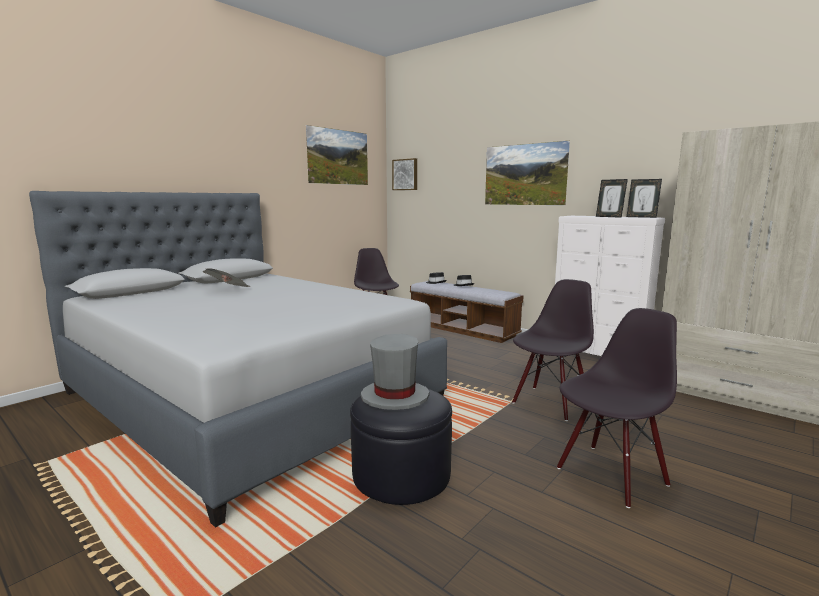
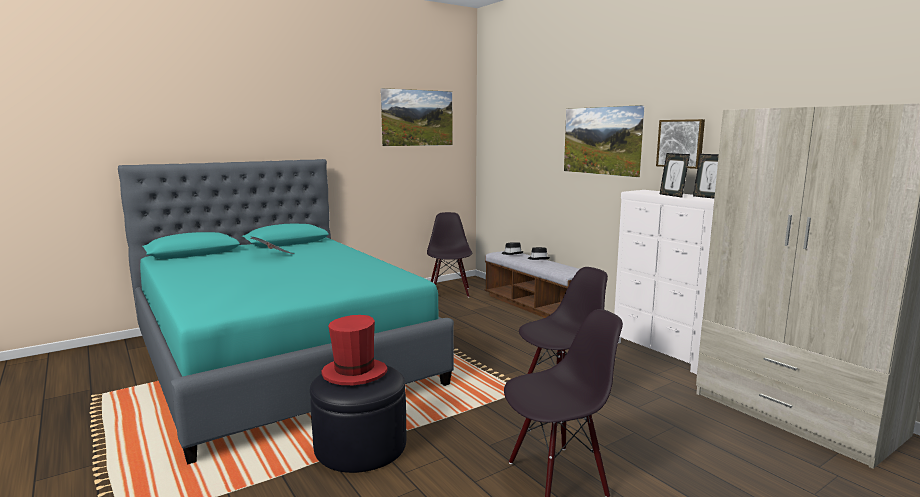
camera: 15 degrees right, 0 degrees up
(249, 397) = (281, 358): grey bed -> turquoise bed
(395, 397) = (354, 373): grey hat -> red hat
(405, 174) = (492, 134): picture -> picture (681, 143)

